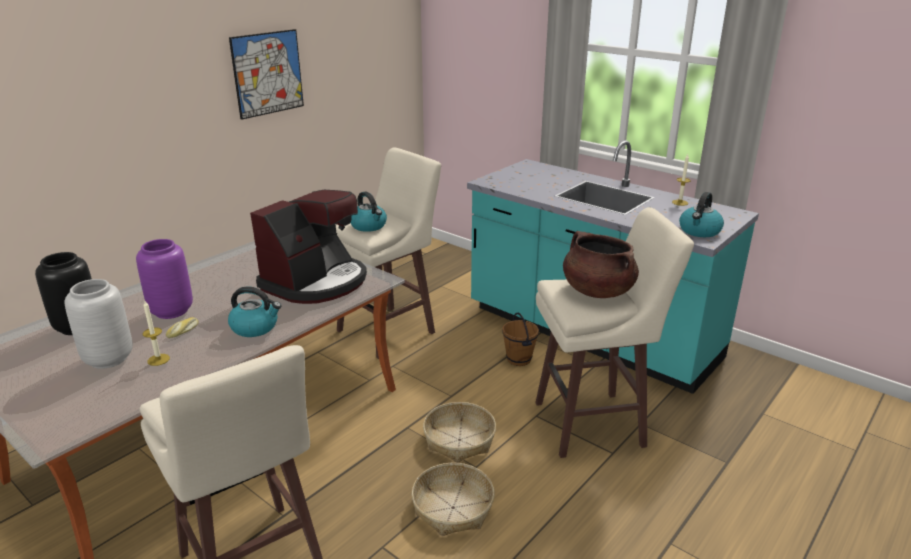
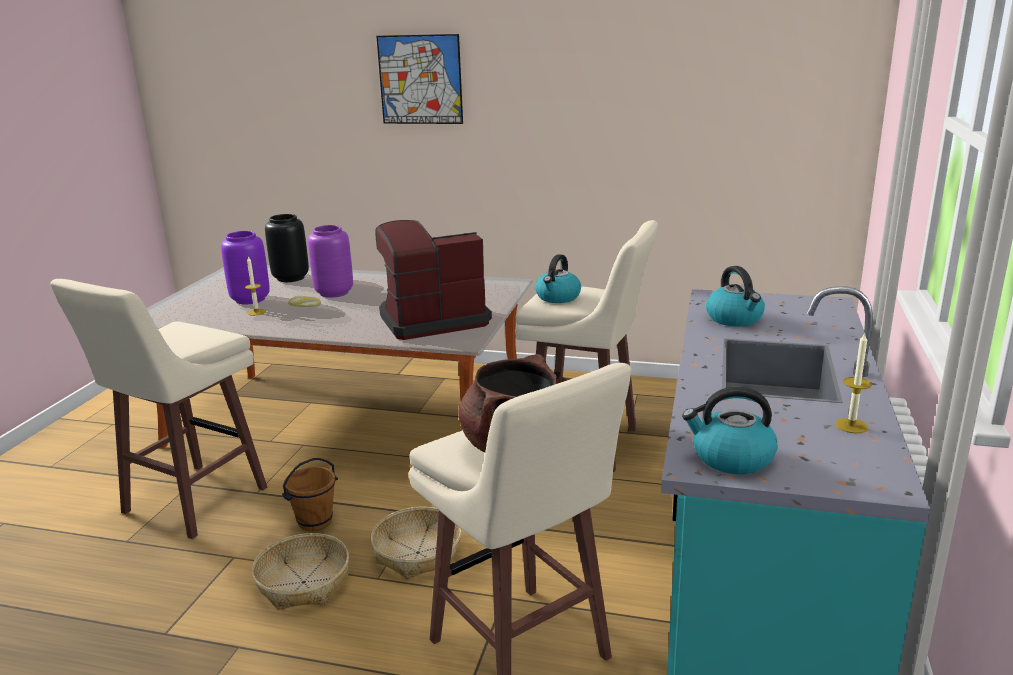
camera: 65 degrees right, 5 degrees down
(108, 358) = (251, 299): grey vase -> purple vase
(255, 327) = (327, 324): kettle -> kettle (735, 319)
(268, 73) = (600, 110): picture -> picture (420, 80)
(316, 282) = (431, 320): coffee machine -> coffee machine turned 150 degrees clockwise
(519, 359) = (619, 550): brown bucket -> brown bucket (315, 522)

